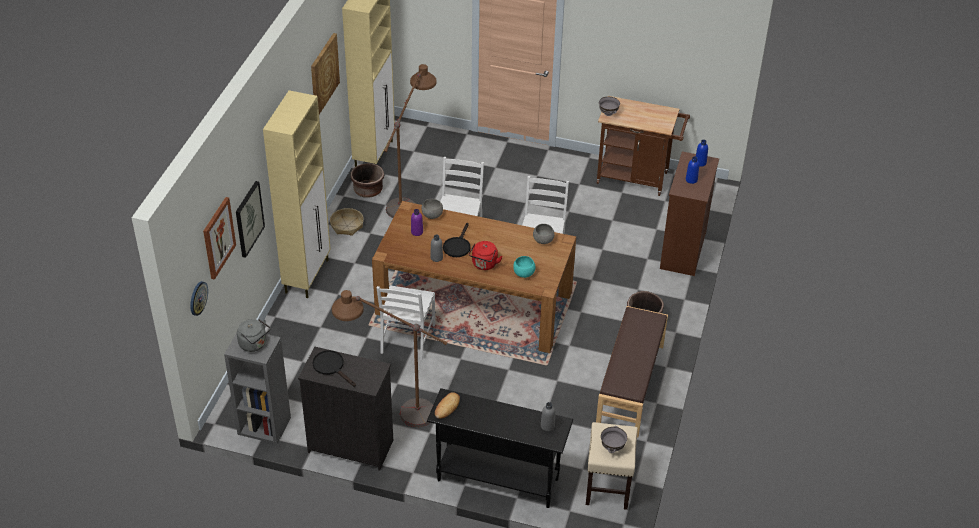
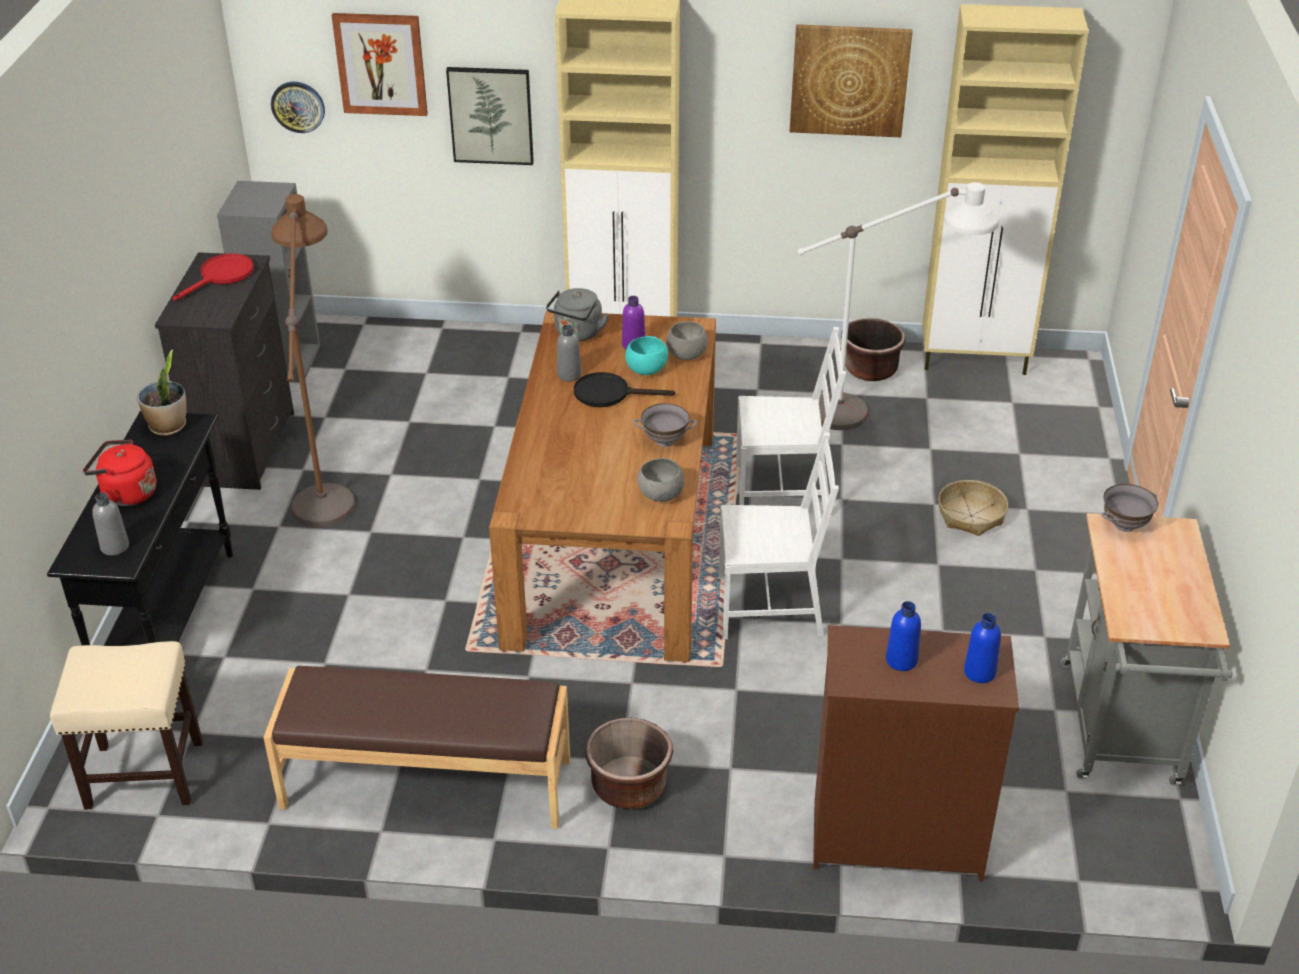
camera: 80 degrees right, 5 degrees down
(254, 344) = (258, 199): grey kettle -> grey kettle (577, 334)
(331, 367) = (222, 276): black frying pan -> red frying pan
(347, 226) = (764, 363): basket -> basket (970, 516)
(407, 339) = (499, 469): white chair -> none
(411, 196) = (880, 418): brown floor lamp -> white floor lamp
(447, 407) = (168, 426): bread -> potted plant
(484, 265) = (565, 430): red kettle -> red kettle (126, 494)
(523, 273) = (552, 481): turquoise bowl -> turquoise bowl (646, 370)
(613, 447) = (105, 676): grey bowl -> grey bowl (664, 441)
(637, 178) = (1121, 732): brown cart -> grey cart

